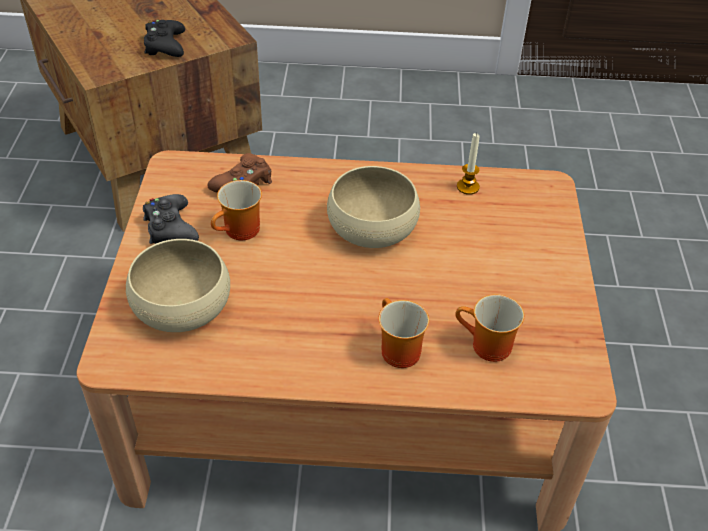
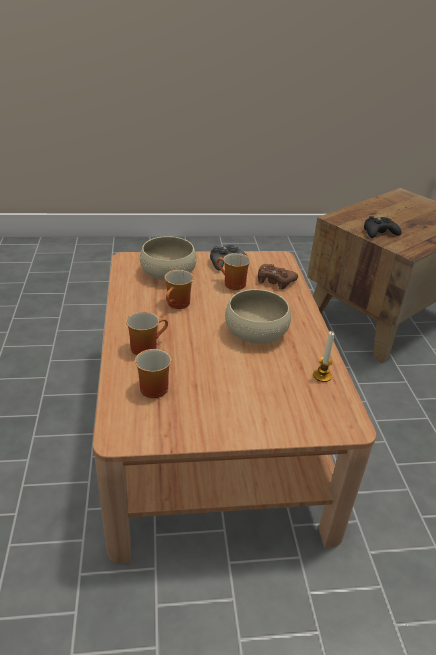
camera: 80 degrees right, 10 degrees down
(288, 301) = (179, 305): none -> mug

